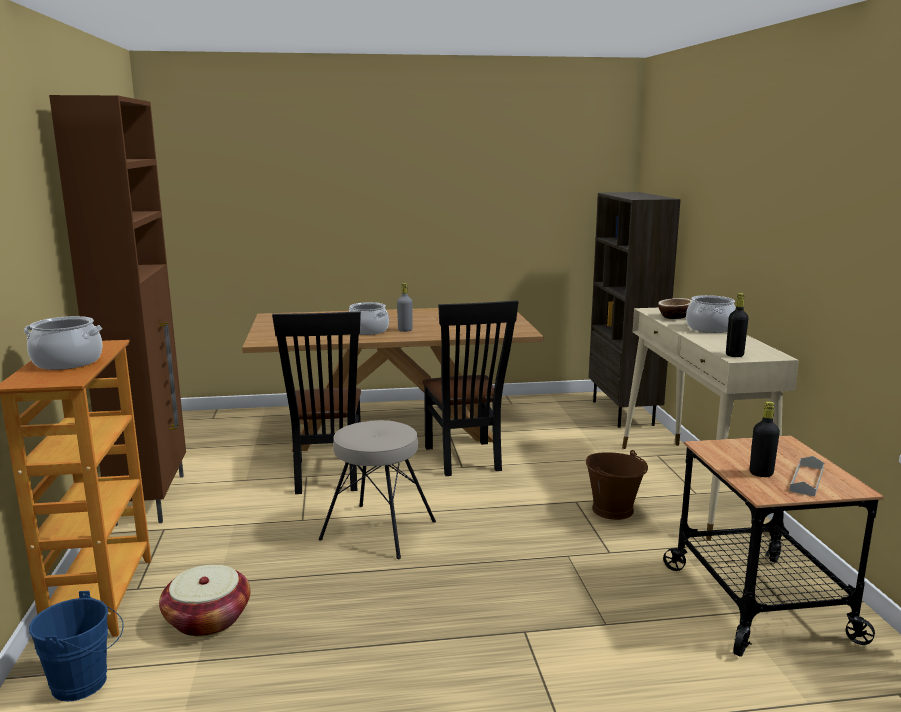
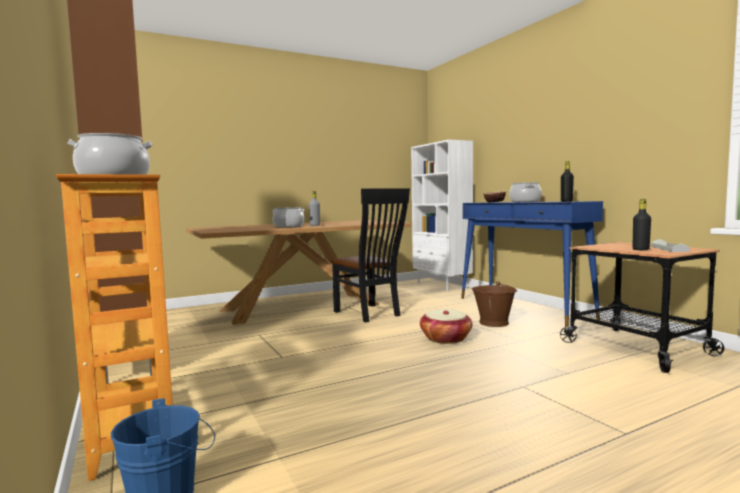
camera: 20 degrees left, 10 degrees down
(208, 619) = (260, 428): basket -> basket (445, 338)
(327, 477) = (277, 333): black chair -> none
(378, 531) = (349, 354): beige stool -> none
(624, 413) = (442, 285): brown bookcase -> white bookcase
(691, 486) = (523, 308): beige console table -> blue console table

